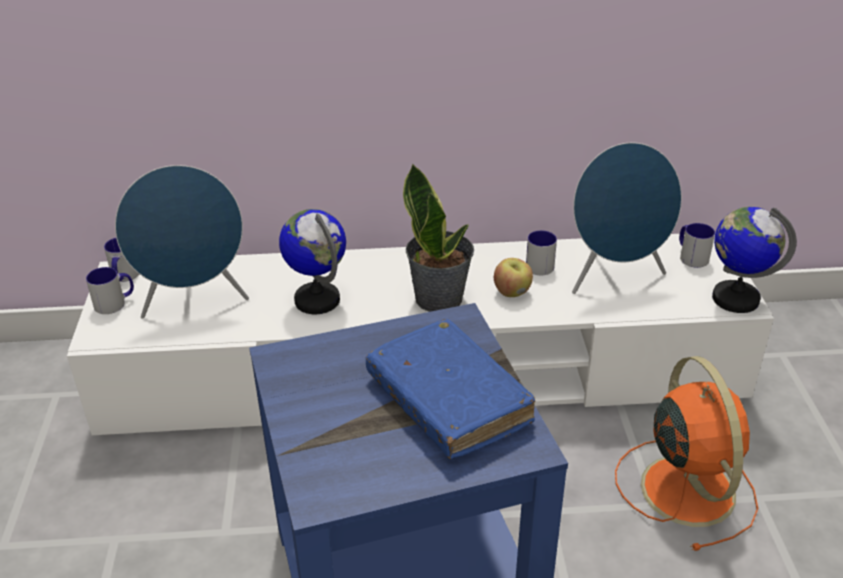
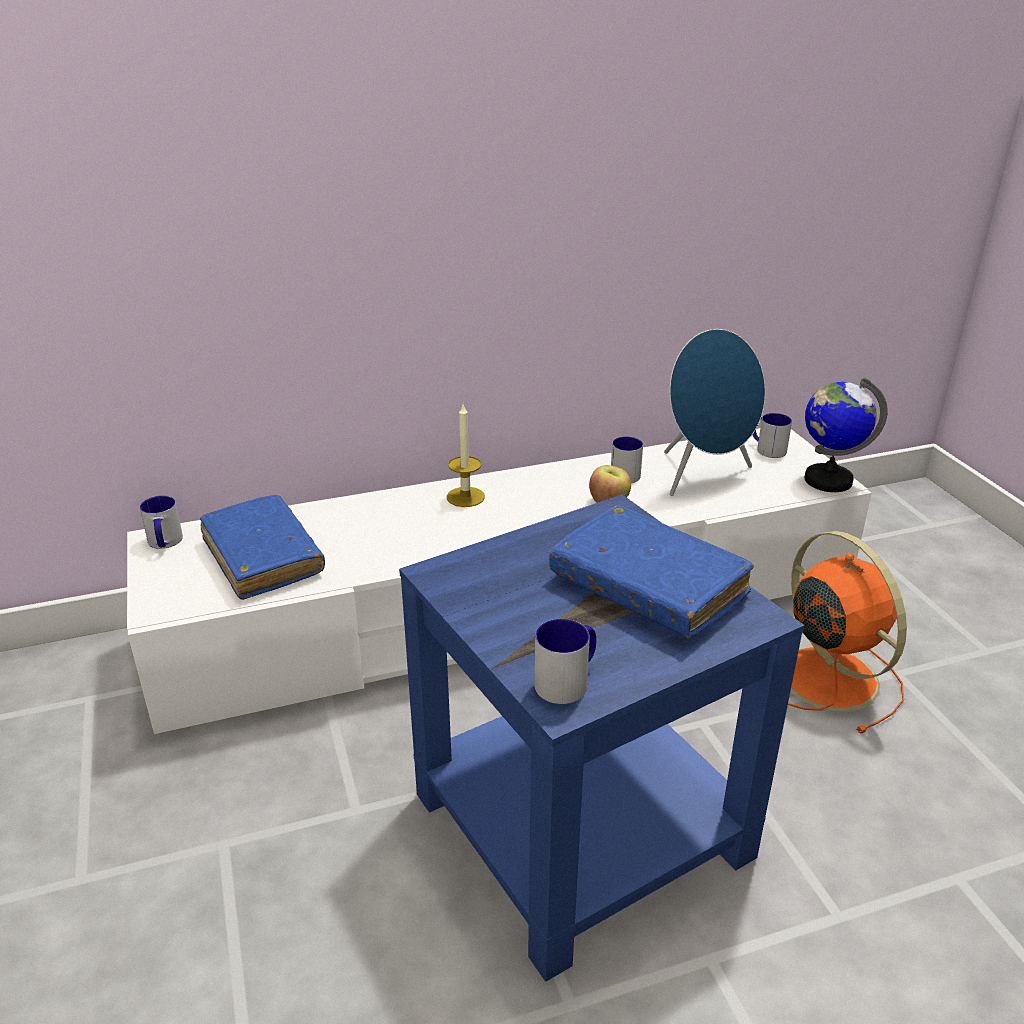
camera: 15 degrees left, 5 degrees down
(115, 303) = (166, 571): mug -> mug (568, 680)
(195, 302) = (263, 557): blue speaker -> blue book
(317, 300) = (403, 536): globe -> none
(386, 268) = (465, 497): none -> candle
(439, 298) = (536, 517): potted plant -> none

